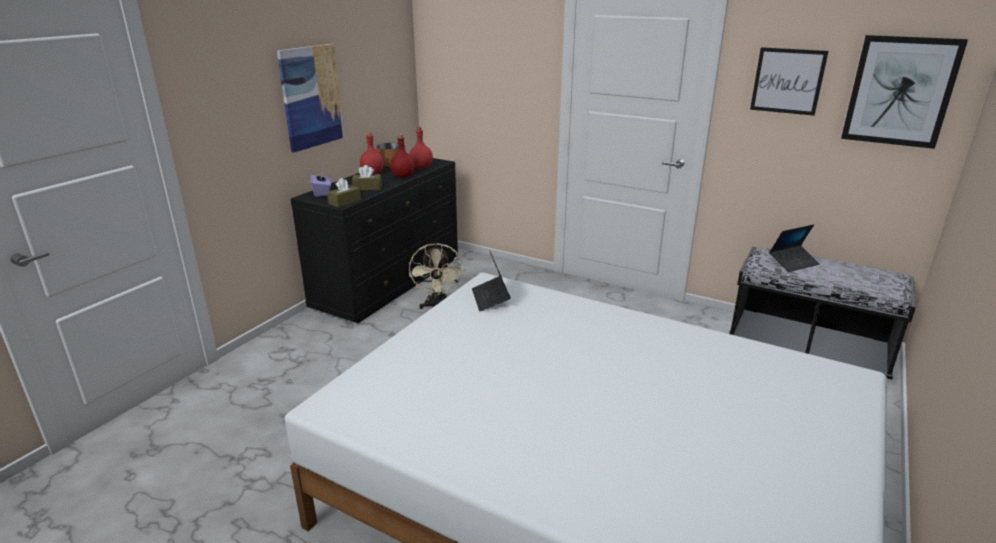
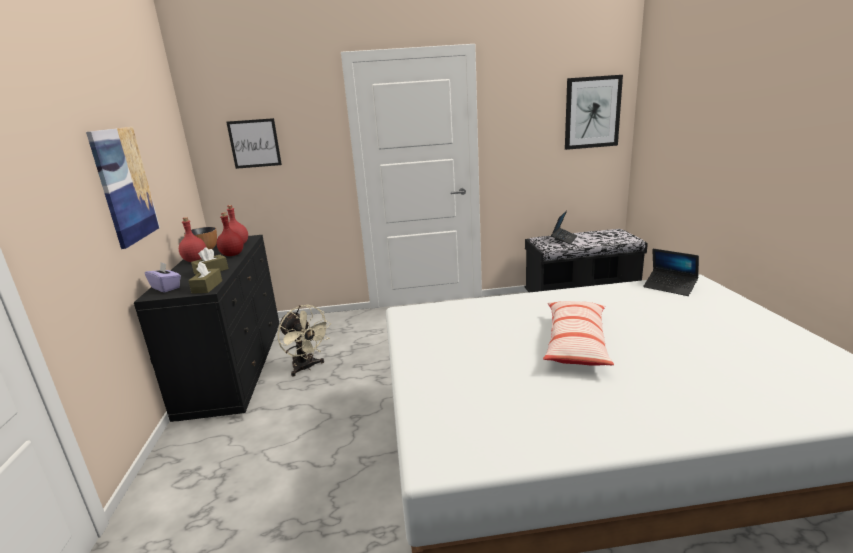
camera: 35 degrees left, 5 degrees down
(490, 298) = (428, 321): laptop -> laptop (670, 287)
(579, 377) = (576, 343): none -> pillow
(787, 81) = (525, 116): picture -> picture (254, 143)

